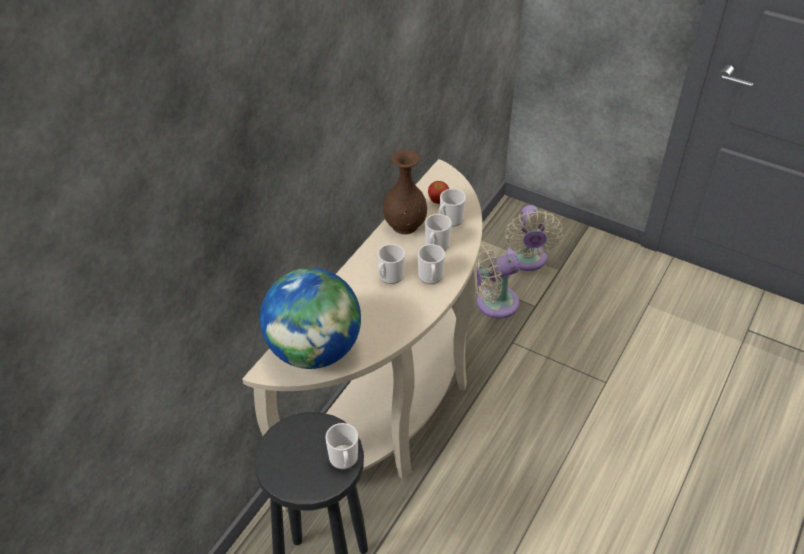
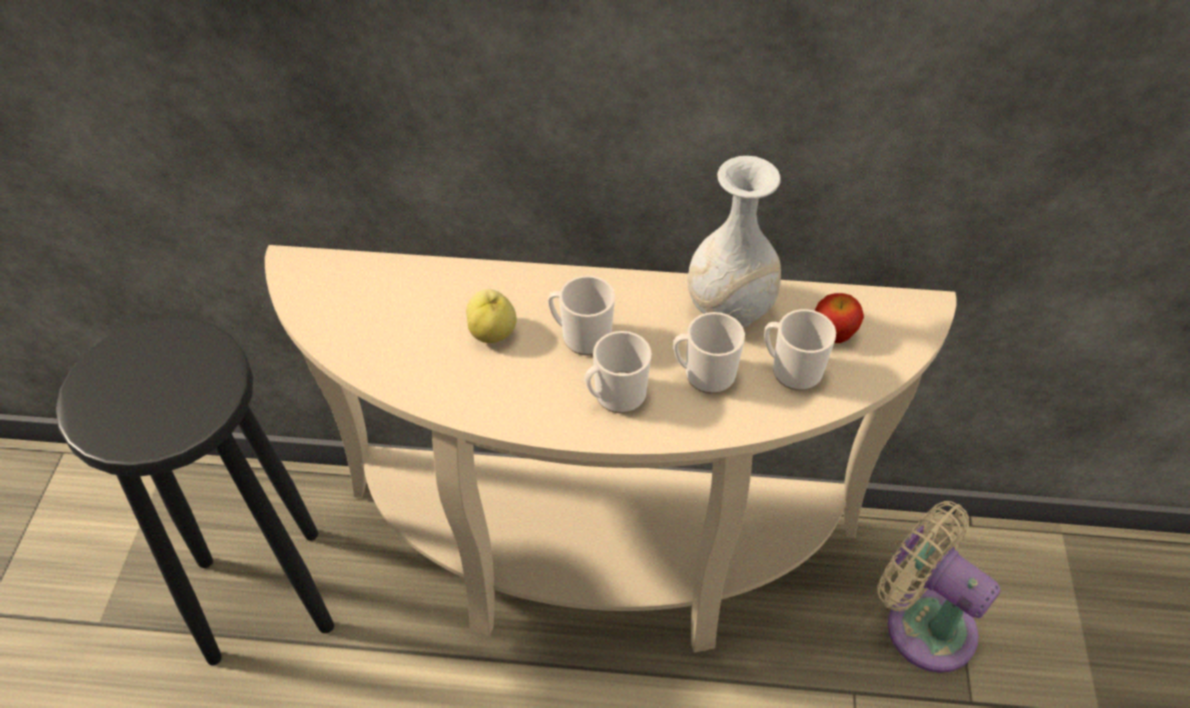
camera: 65 degrees right, 5 degrees up
(314, 350) = (359, 303): globe -> none
(344, 460) = (153, 435): mug -> none
(367, 306) = (493, 332): none -> apple
(405, 225) = (730, 310): brown vase -> white vase
(527, 260) = (1078, 642): beige fan -> none

